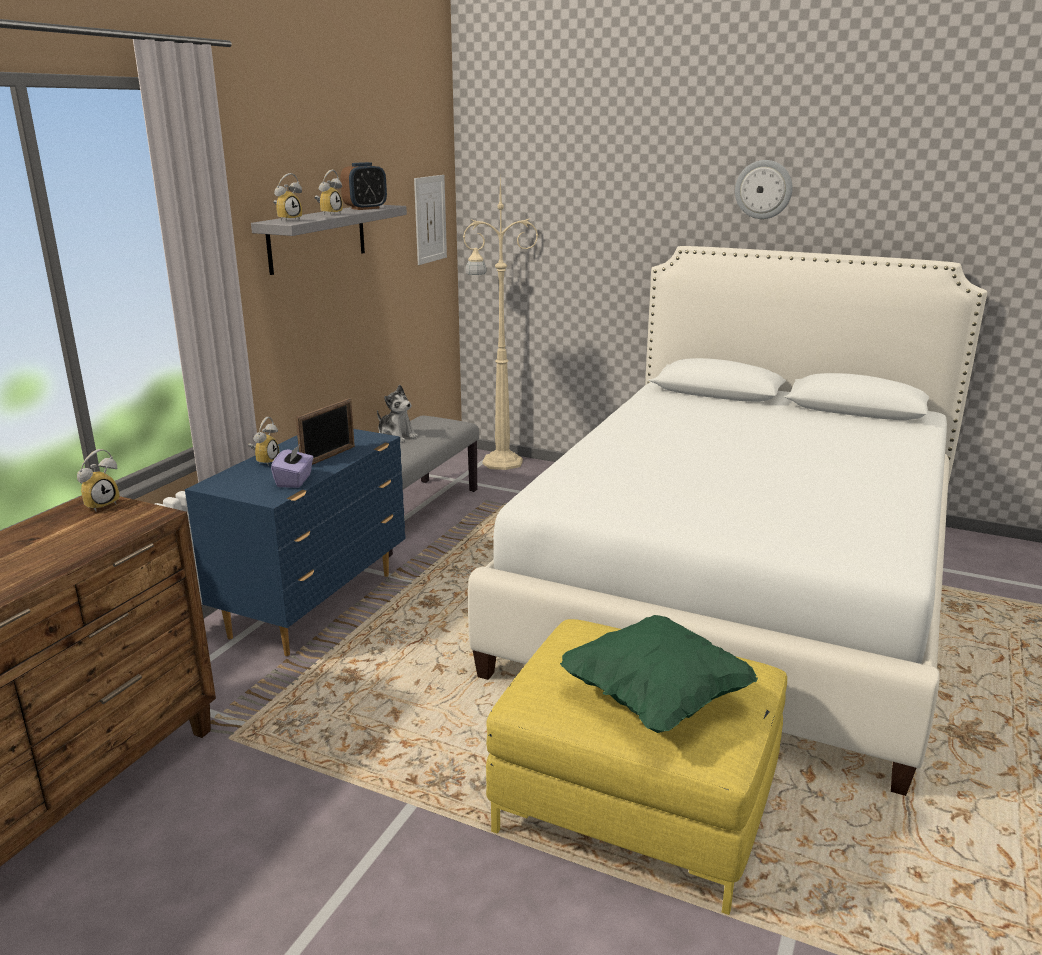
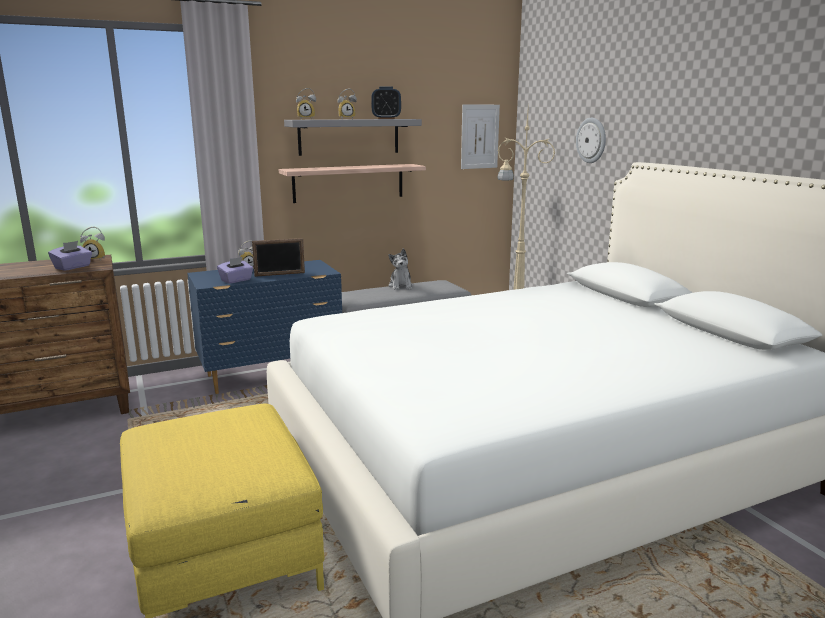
camera: 40 degrees right, 5 degrees down
(108, 527) = (73, 267): none -> purple tissue box
(321, 305) = (348, 183): none -> shelf
(655, 699) = (194, 458): green pillow -> none
(763, 189) = (708, 109): wall clock -> wall clock (591, 140)

